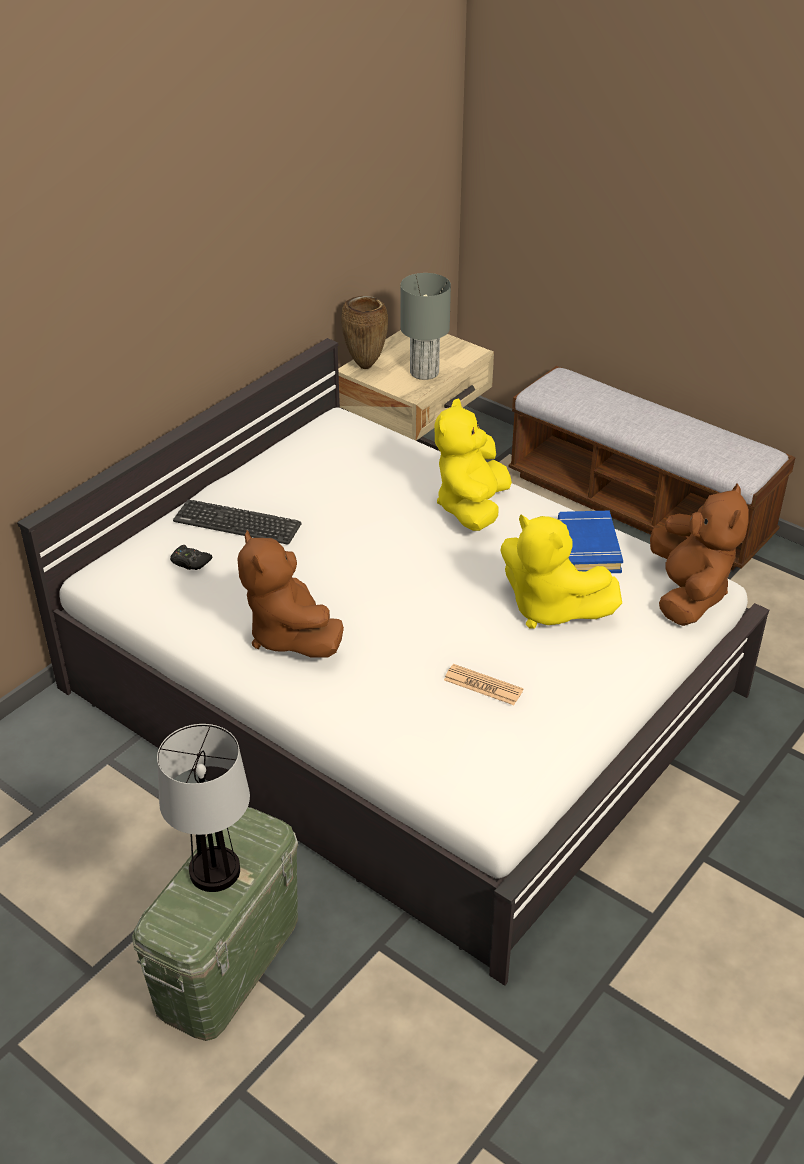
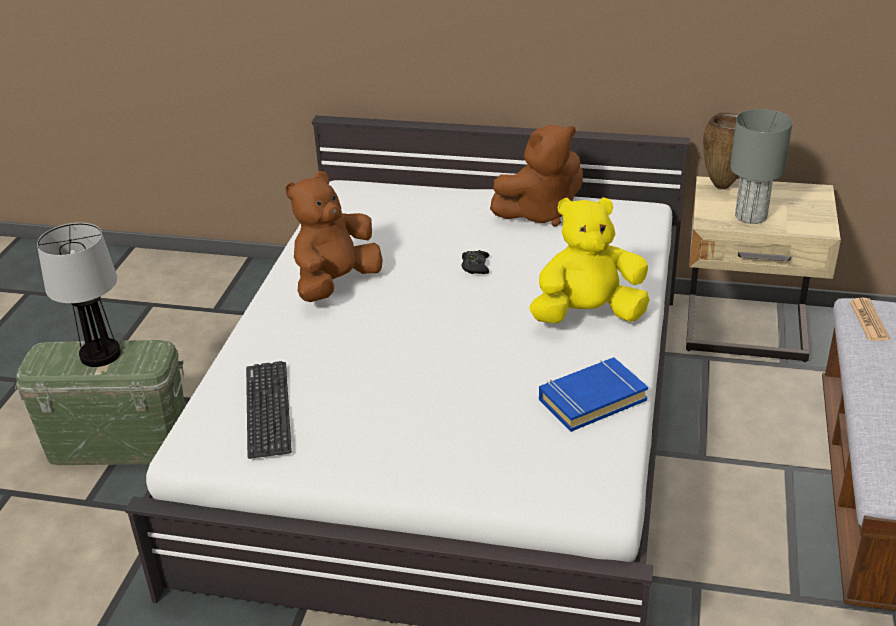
camera: 65 degrees right, 5 degrees down
(190, 562) = (389, 214): black game controller -> black game controller (475, 266)
(237, 523) = (454, 215): keyboard -> keyboard (268, 409)
(483, 685) = (336, 394): newspaper -> newspaper (868, 320)
(549, 609) = (476, 403): yellow plush toy -> none
(688, 594) = (577, 488): brown plush toy -> brown plush toy (540, 213)

